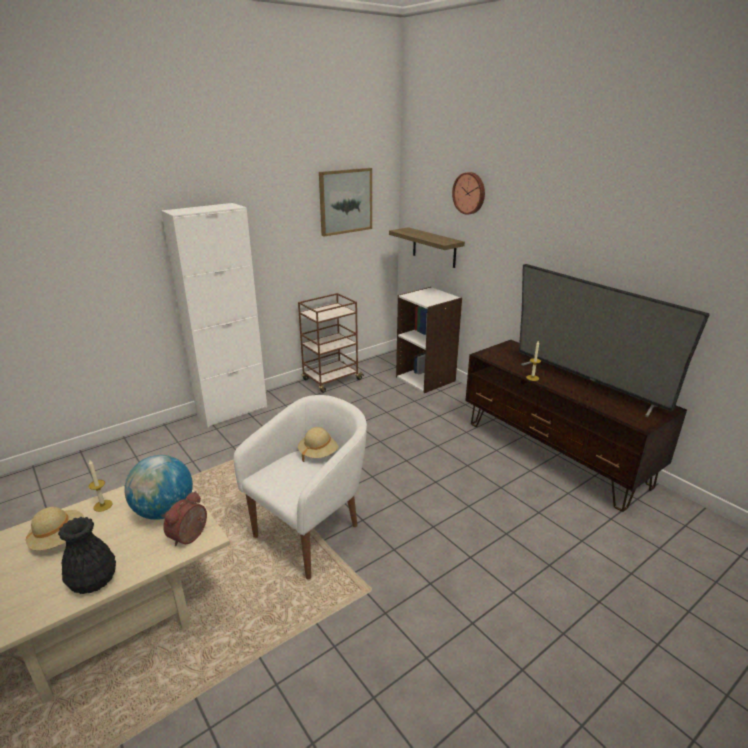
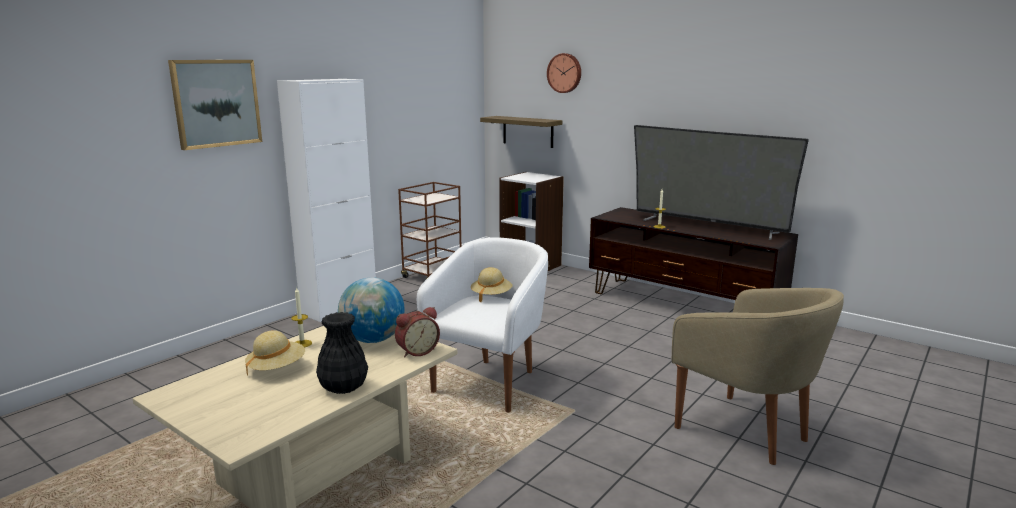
camera: 15 degrees left, 10 degrees down
(190, 537) = (417, 351): alarm clock -> alarm clock turned 135 degrees counterclockwise
(345, 201) = (438, 87): picture -> picture (216, 103)
(534, 661) = (746, 431): none -> beige armchair

